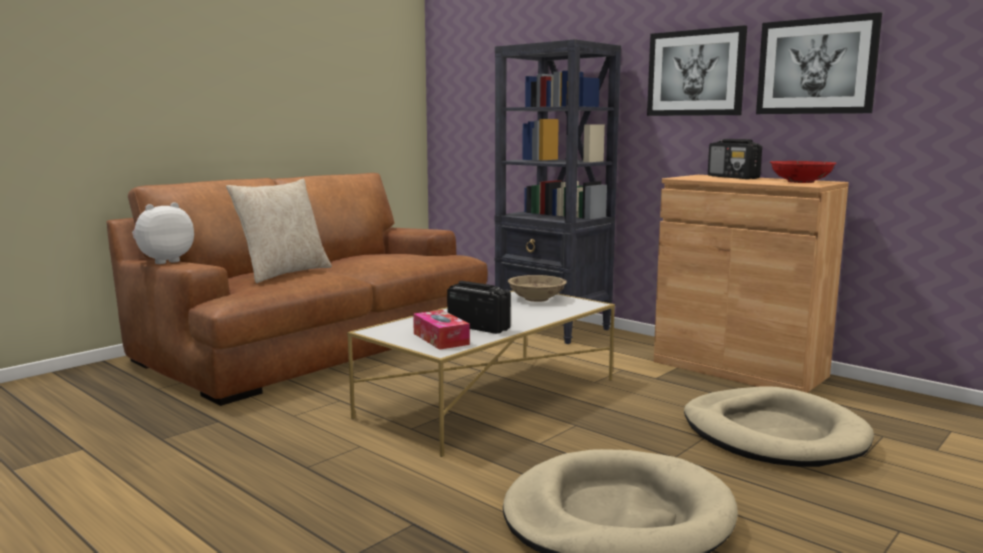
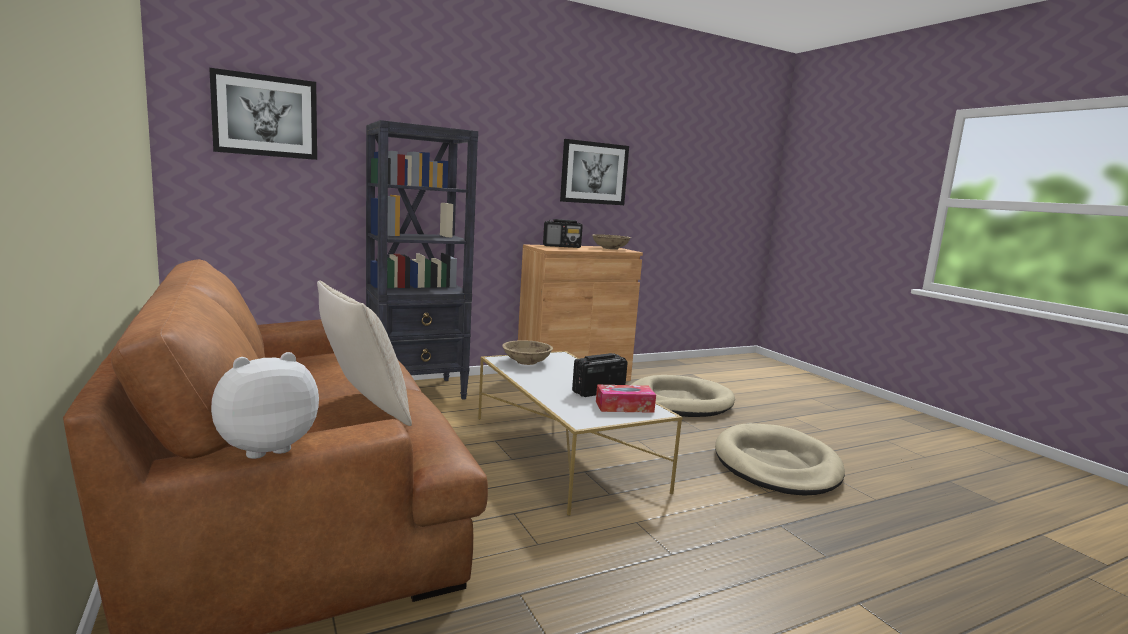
camera: 70 degrees left, 0 degrees up
(164, 261) = (265, 447): plush toy -> plush toy turned 75 degrees clockwise
(695, 73) = (516, 167): picture -> picture (265, 116)
(801, 182) = (610, 248): red bowl -> beige bowl

